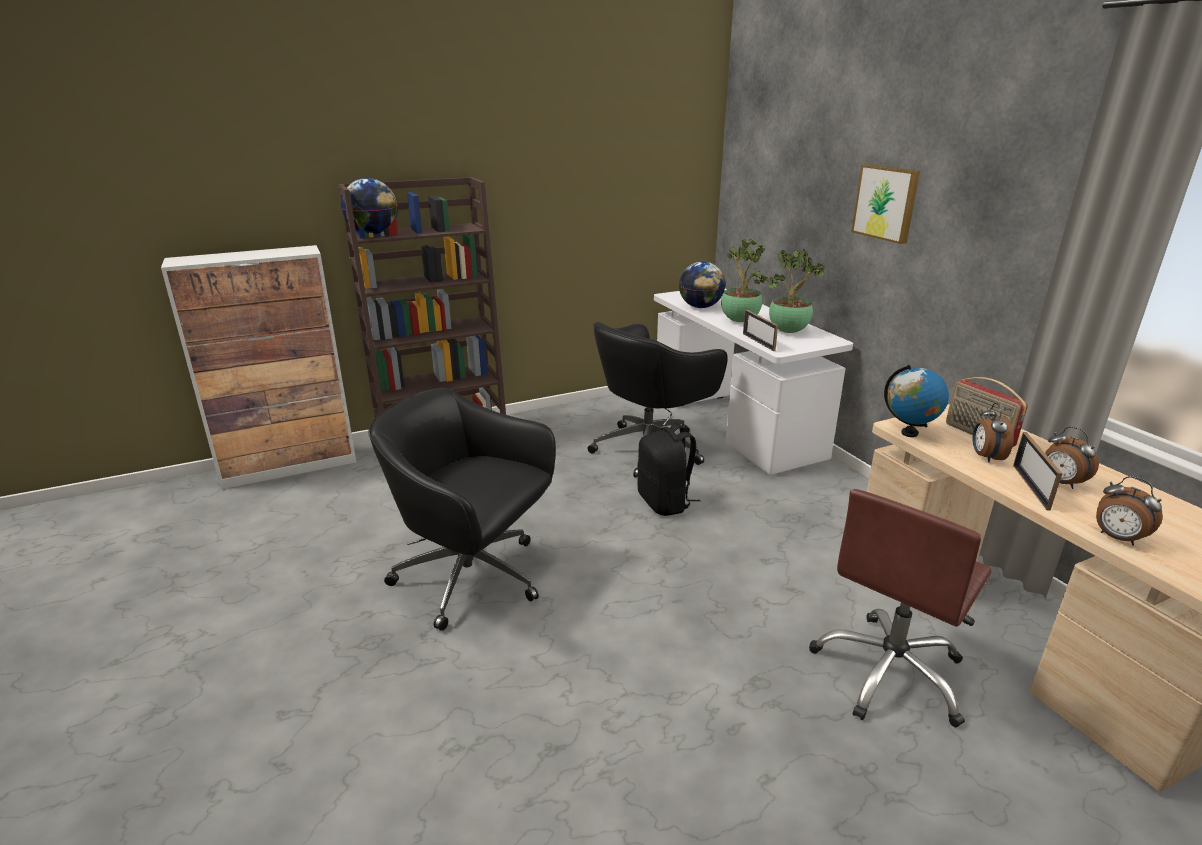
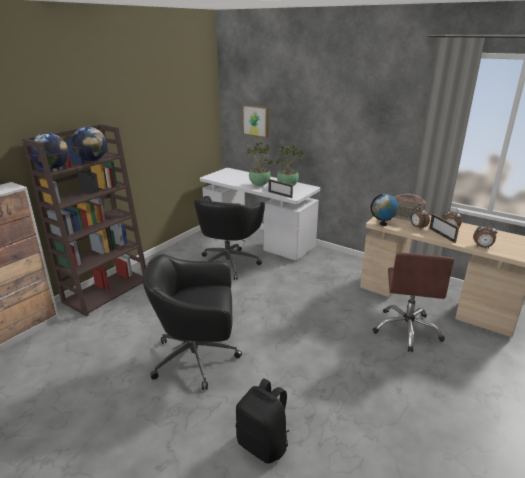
camera: 30 degrees left, 0 degrees up
(665, 503) = (260, 288): black backpack -> black backpack (263, 444)
(700, 307) = (232, 181): globe -> globe (92, 160)
(886, 203) = (329, 118): picture -> picture (256, 120)

